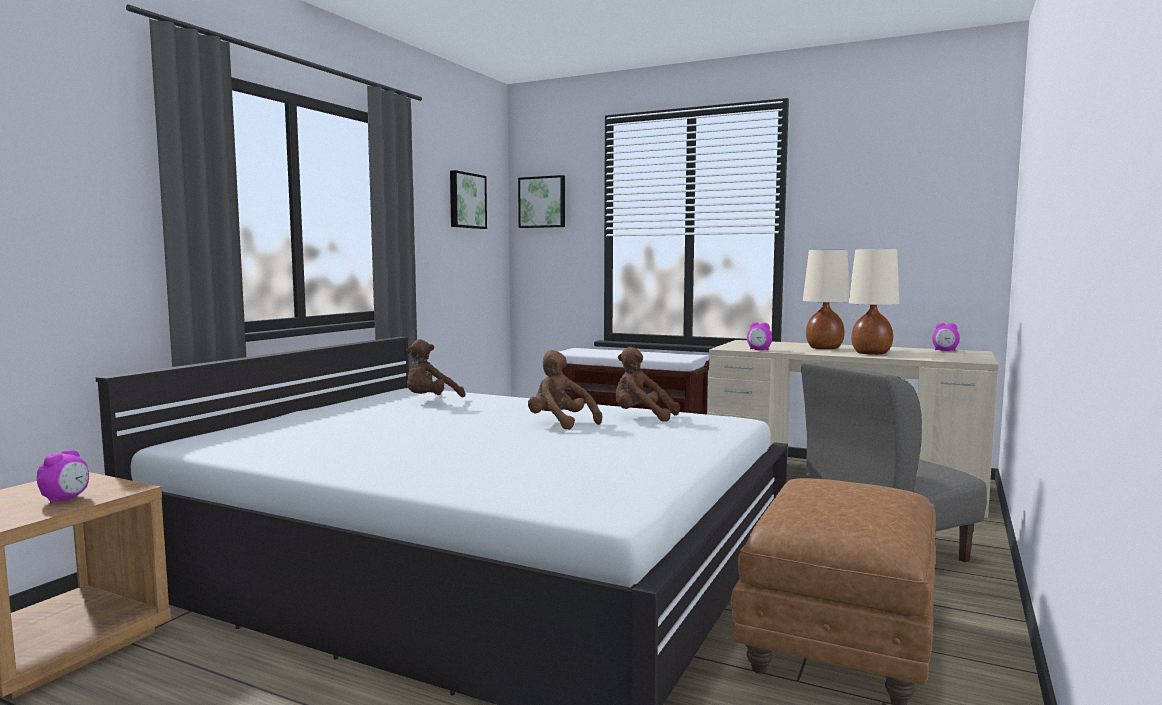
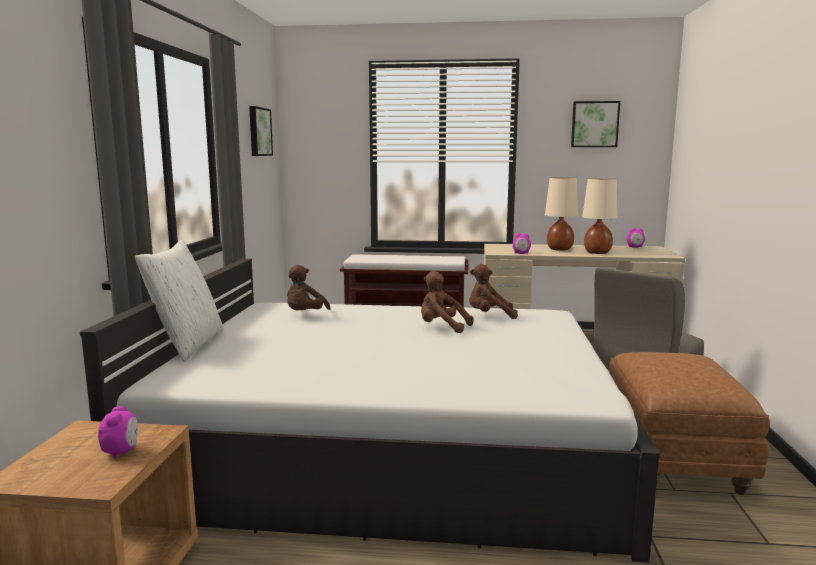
camera: 20 degrees left, 5 degrees up
(267, 416) = (187, 344): none -> white pillow
(542, 202) = (313, 131): picture -> picture (594, 124)

